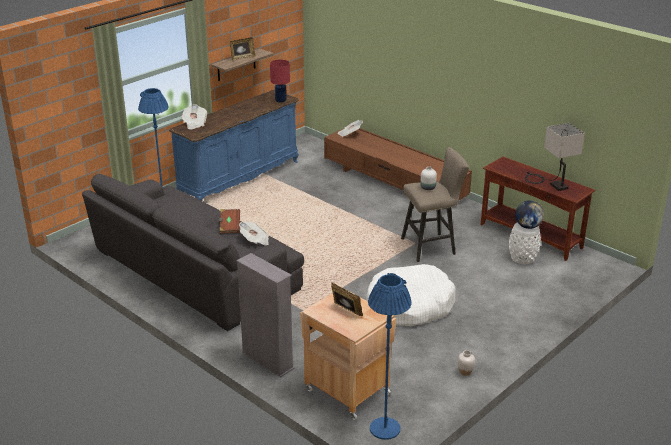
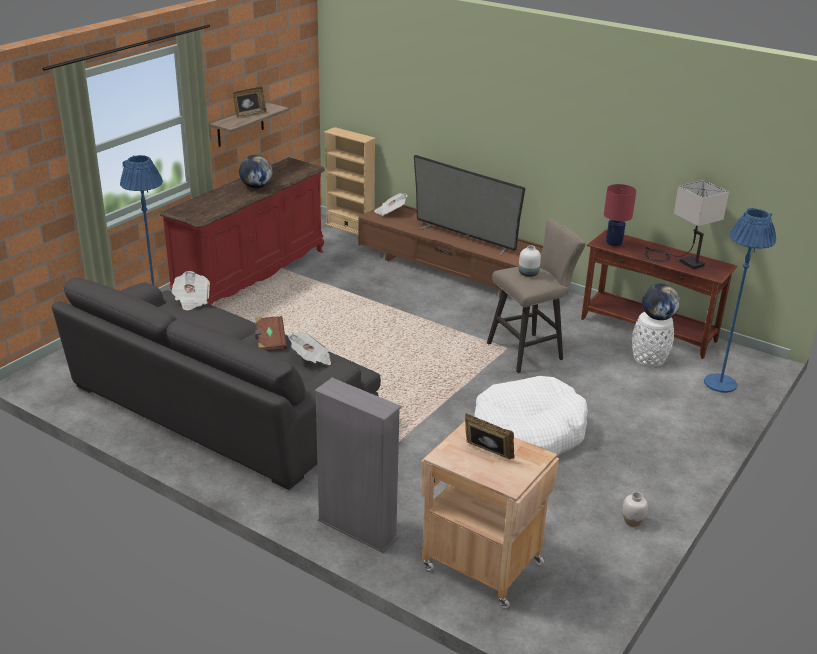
camera: 10 degrees left, 0 degrees up
(194, 124) = (194, 204): newspaper -> newspaper (191, 300)
(241, 178) = (253, 276): blue cabinet -> red cabinet
(243, 112) = (256, 187): none -> globe
(280, 101) = (302, 171): red table lamp -> red table lamp (613, 244)
(323, 144) = (350, 228): none -> beige bookcase
(385, 428) = (552, 617): blue floor lamp -> blue floor lamp (720, 383)
(400, 157) = (465, 238): none -> television

